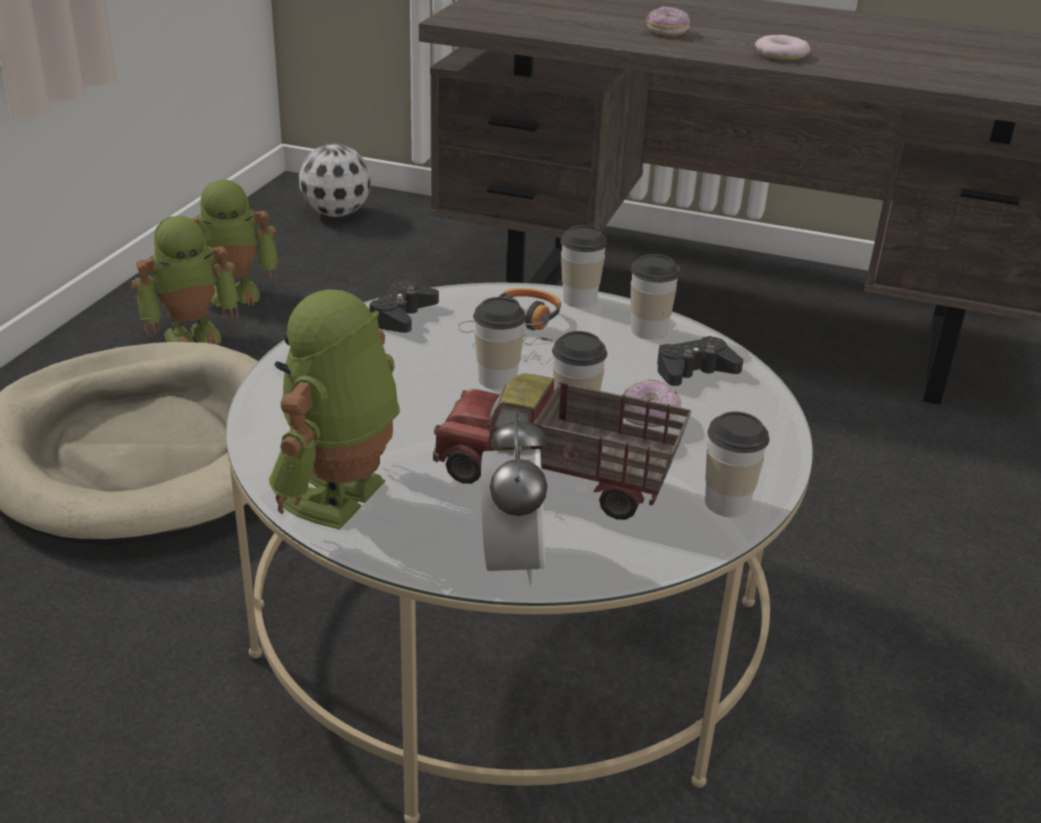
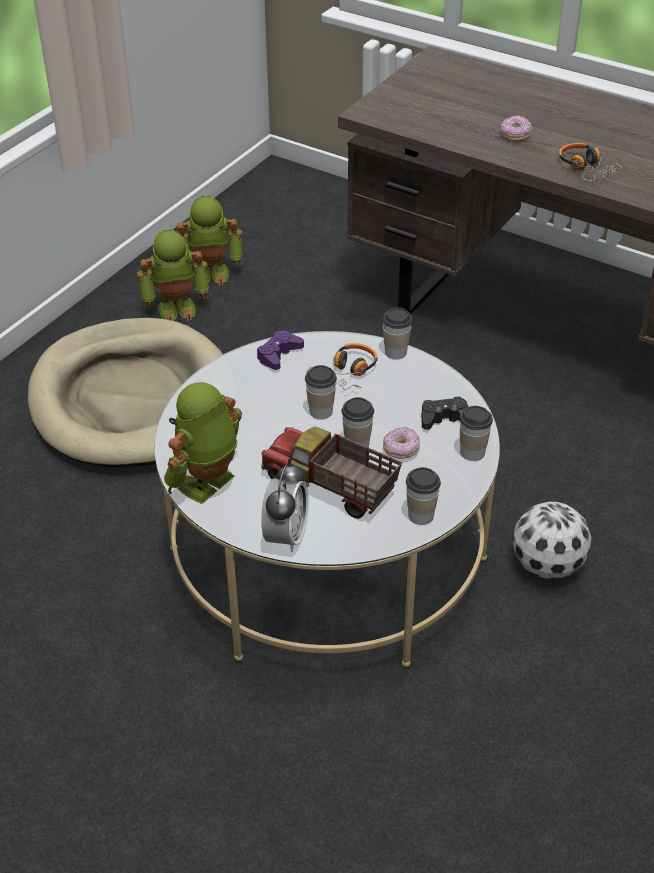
camera: 15 degrees right, 10 degrees up
(337, 213) = (300, 202): football -> football (547, 565)
(402, 316) = (279, 355): black game controller -> purple game controller
(649, 330) = (430, 383): cup -> cup (472, 452)
(781, 54) = (587, 168): donut -> headphones

